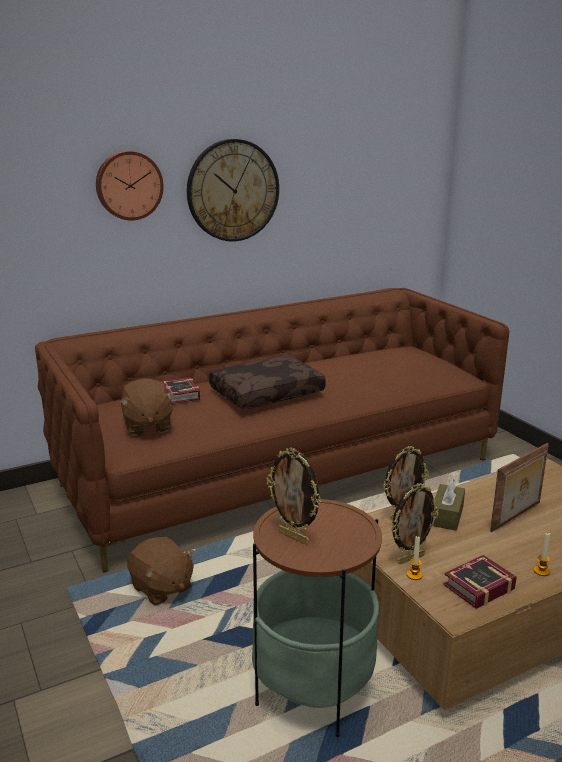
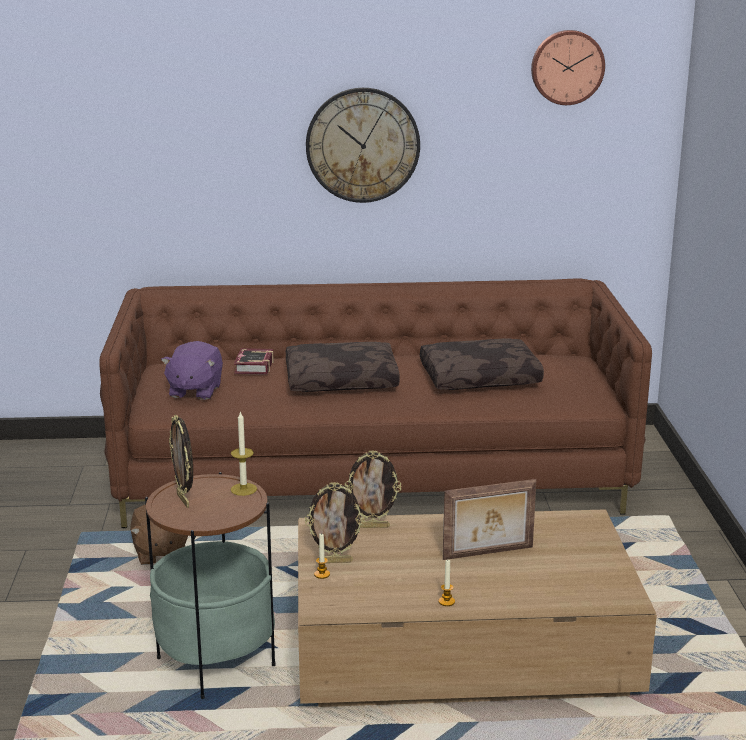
camera: 25 degrees right, 0 degrees up
(128, 185) = (239, 133): wall clock -> wall clock (567, 67)
(147, 426) = (194, 391): brown plush toy -> purple plush toy
(337, 510) = (243, 489): none -> candle
(369, 372) = (480, 377): none -> brown pillow
(447, 515) = (417, 536): brown tissue box -> none
(475, 587) = (366, 597): book -> none

